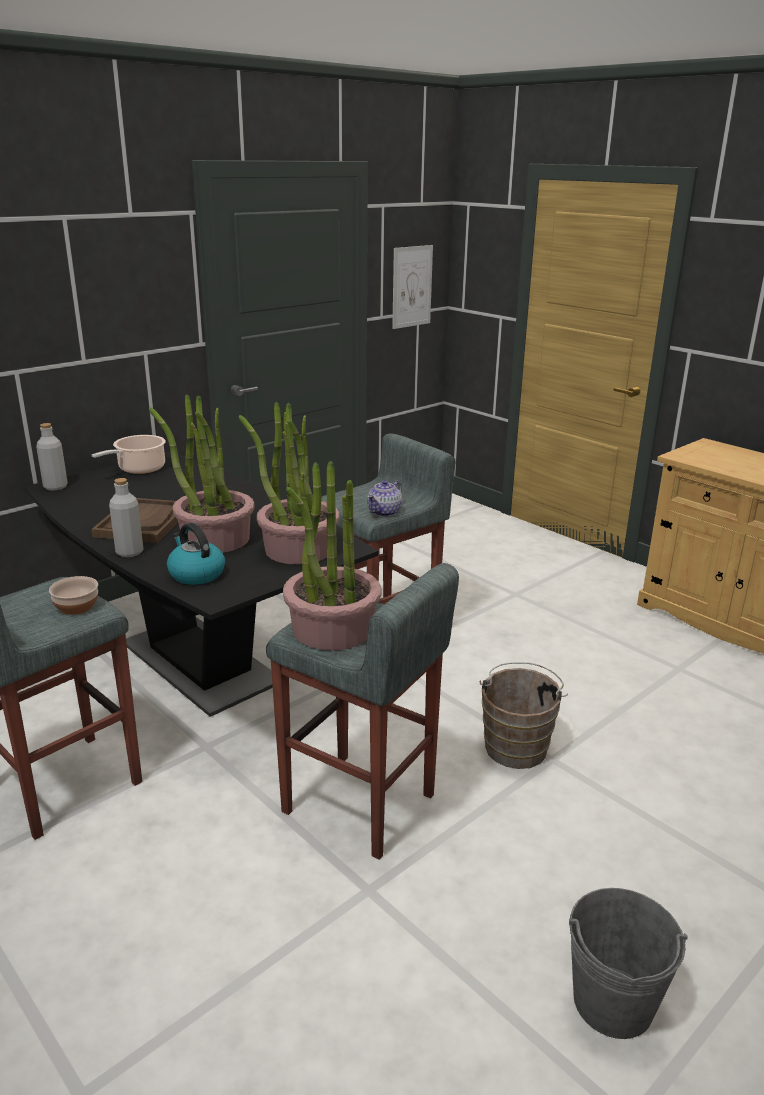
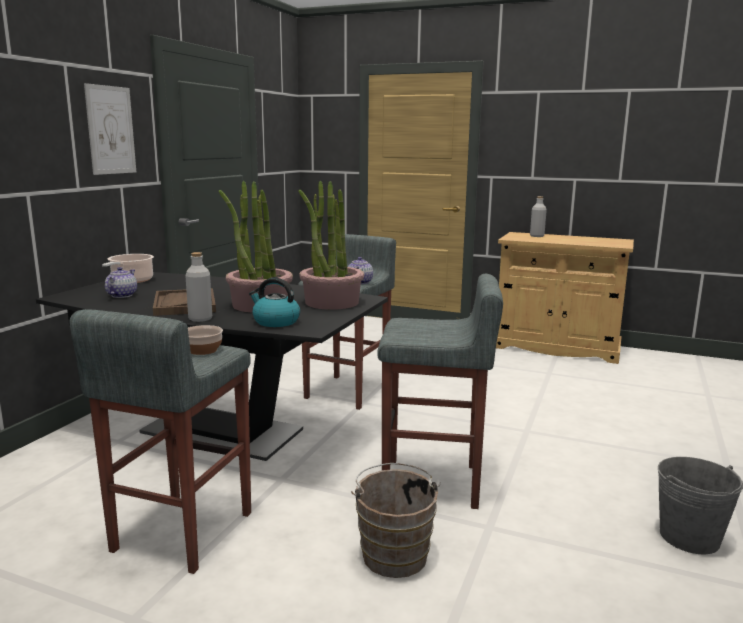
camera: 25 degrees left, 10 degrees down
(55, 487) = (69, 296): grey bottle -> grey bottle (537, 236)
(102, 494) = (121, 295): none -> teapot
(332, 629) = (419, 332): potted plant -> none
(412, 286) = (280, 152): picture -> picture (110, 130)
(517, 745) = (498, 429): brown bucket -> brown bucket (394, 553)

